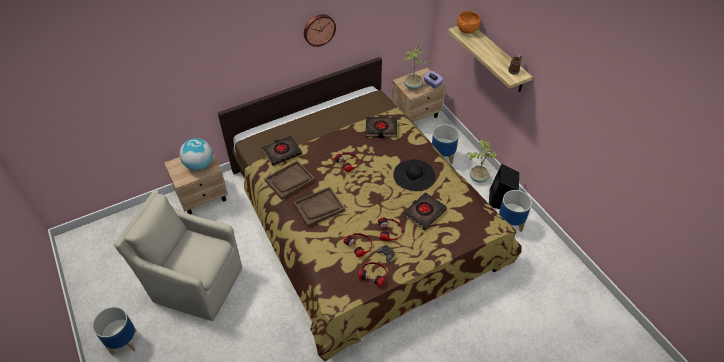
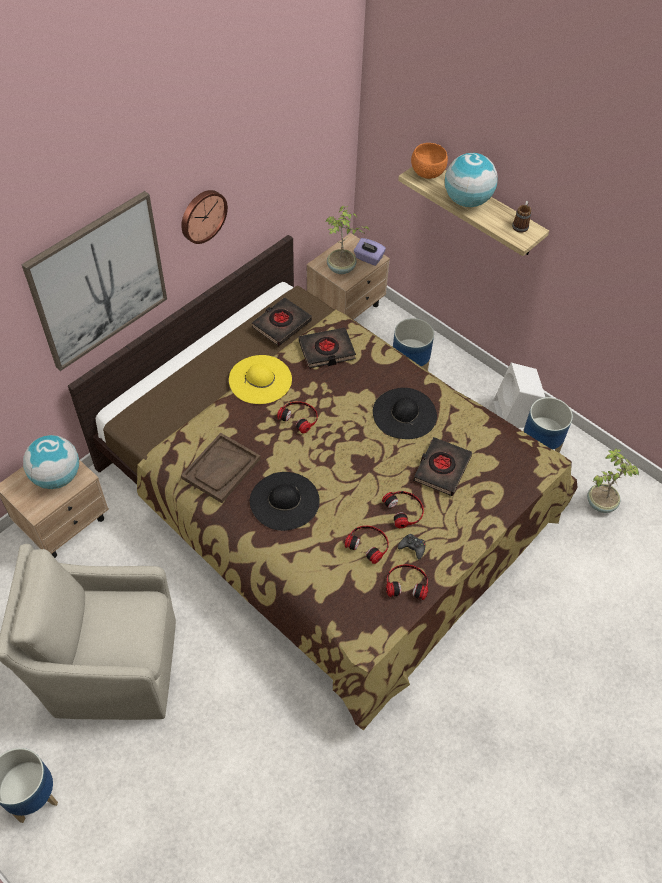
camera: 20 degrees left, 5 degrees up
(244, 53) = (99, 281): none -> picture
(282, 152) = (189, 425): black book -> black book (281, 324)
(319, 207) = (284, 501): brown tray -> black hat
(334, 136) = (260, 379): none -> yellow hat
(478, 177) = (470, 387): potted plant -> potted plant (600, 503)
(485, 50) = (467, 201): none -> globe
(501, 200) = (514, 414): black speaker -> white speaker

